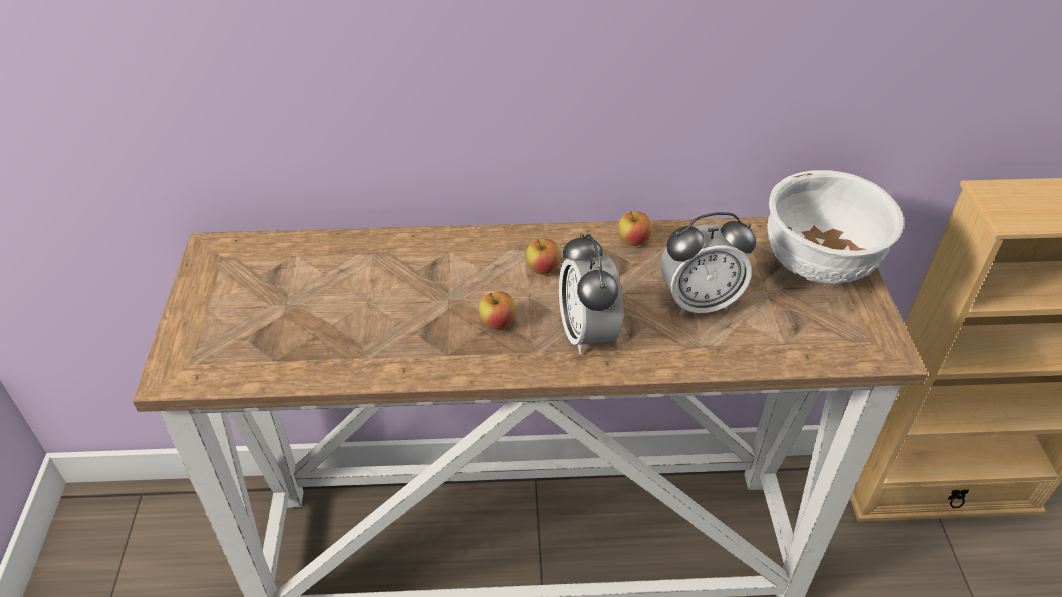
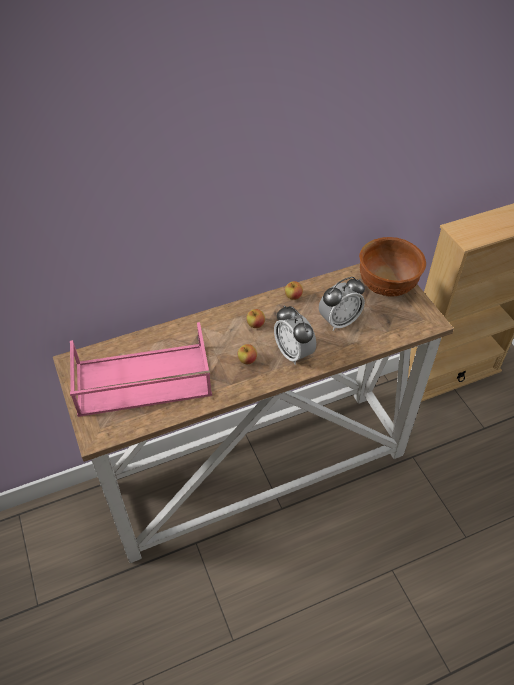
camera: 20 degrees left, 5 degrees up
(301, 307) = (141, 381): none -> pink tray
(817, 267) = (387, 287): white bowl -> brown bowl

